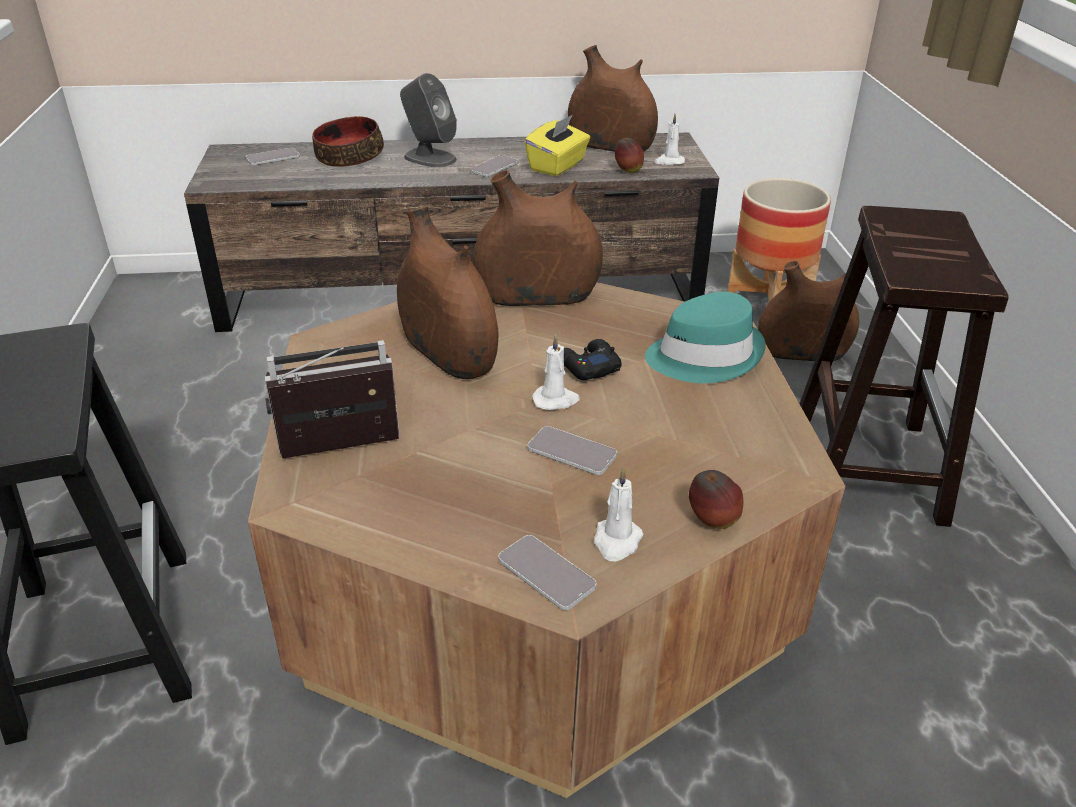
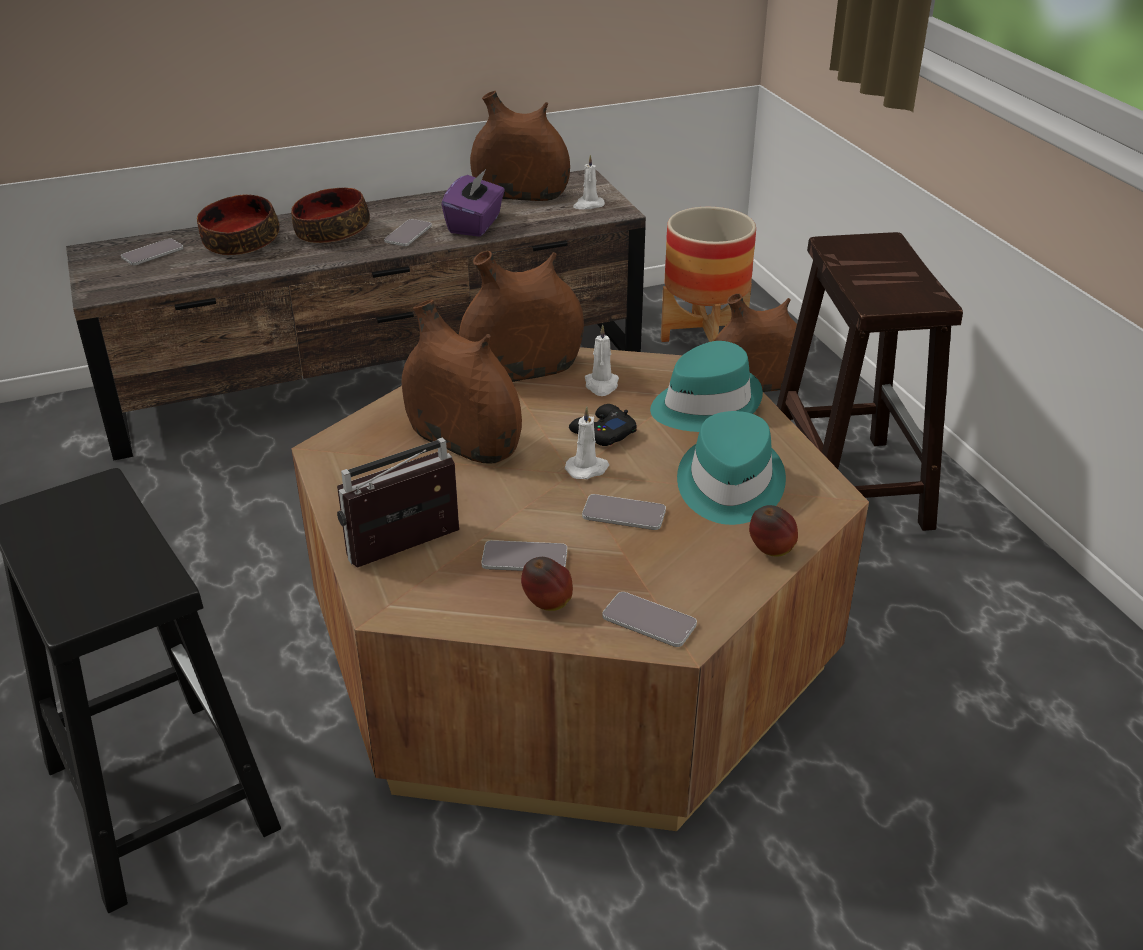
camera: 15 degrees left, 0 degrees up
(429, 158) = (332, 231): grey speaker -> bowl
(449, 479) = (524, 558): none -> phone
(557, 166) = (475, 224): yellow tissue box -> purple tissue box
(617, 541) = (697, 583): white candle -> white candle (601, 385)
(628, 171) = (551, 221): apple -> apple (547, 605)
(695, 442) = (729, 485): none -> turquoise hat

